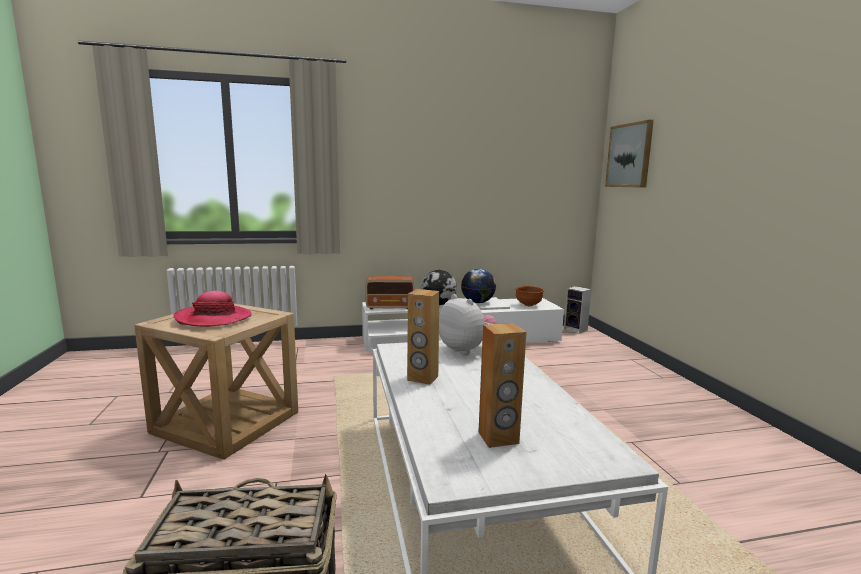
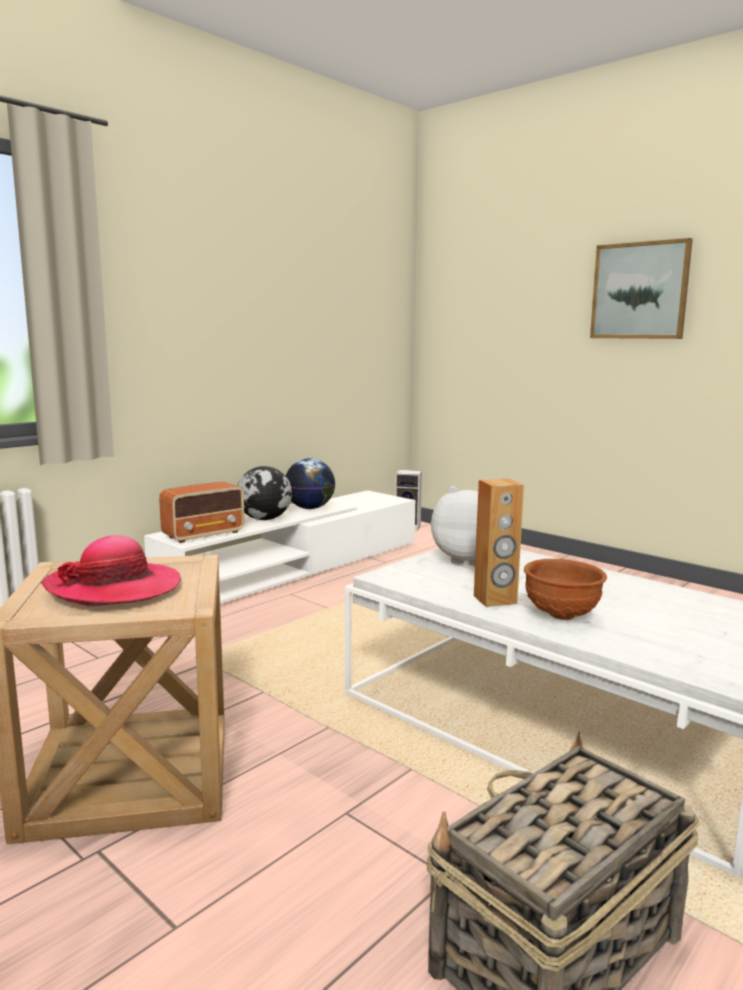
camera: 35 degrees left, 0 degrees up
(498, 438) = (682, 632): brown speaker -> none
(528, 305) = (370, 502): brown bowl -> brown bowl (562, 615)
(629, 155) = (462, 297): picture -> picture (640, 291)

